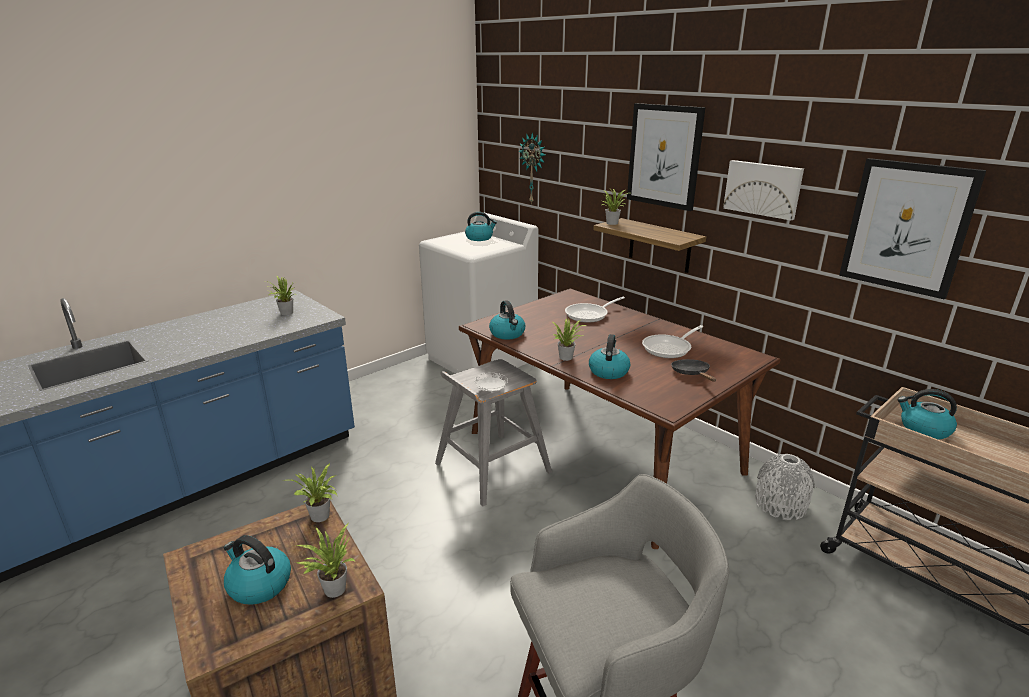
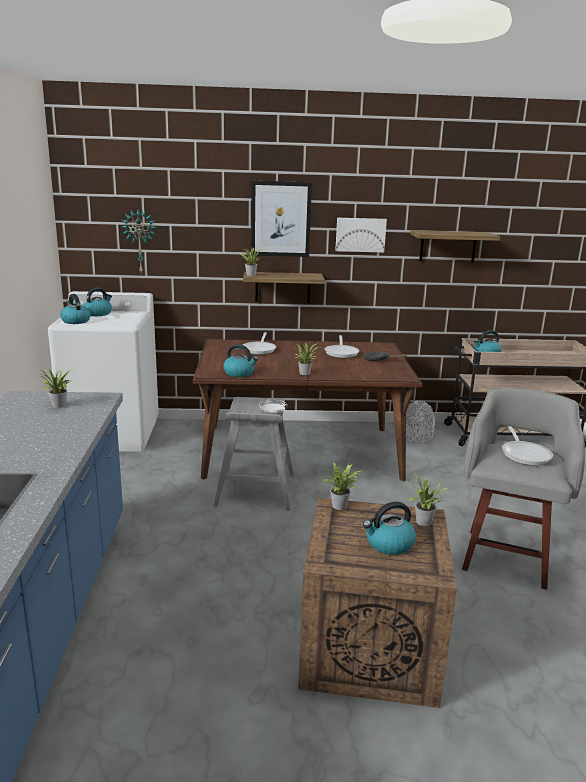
camera: 50 degrees left, 5 degrees down
(608, 371) = (341, 372): kettle -> kettle (75, 321)
(613, 600) = (524, 454): none -> frying pan
(907, 227) = (448, 246): picture -> shelf

